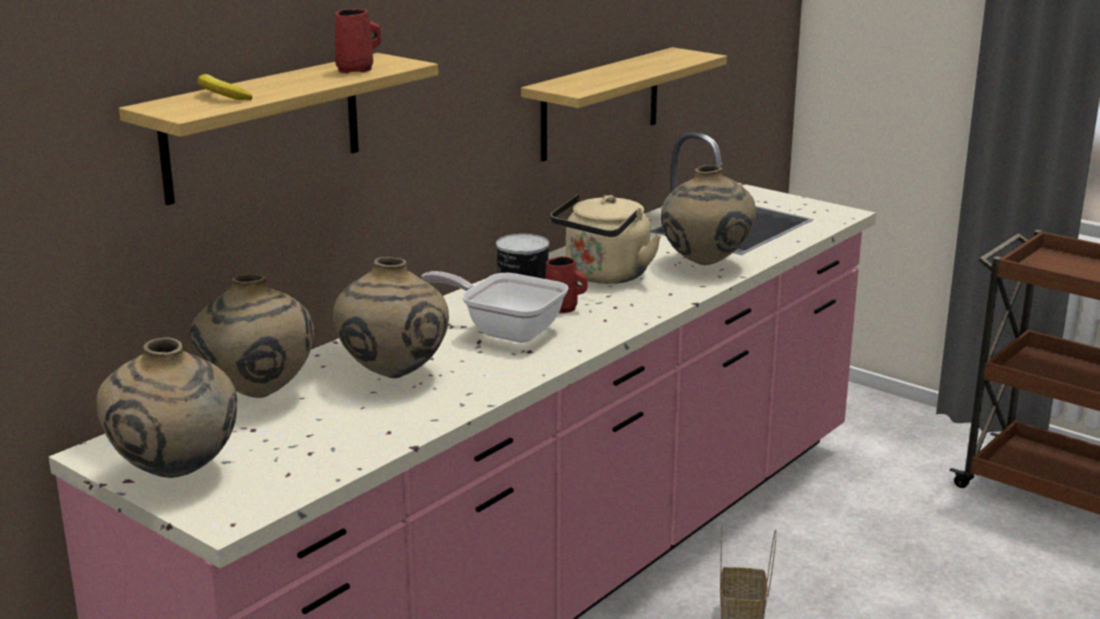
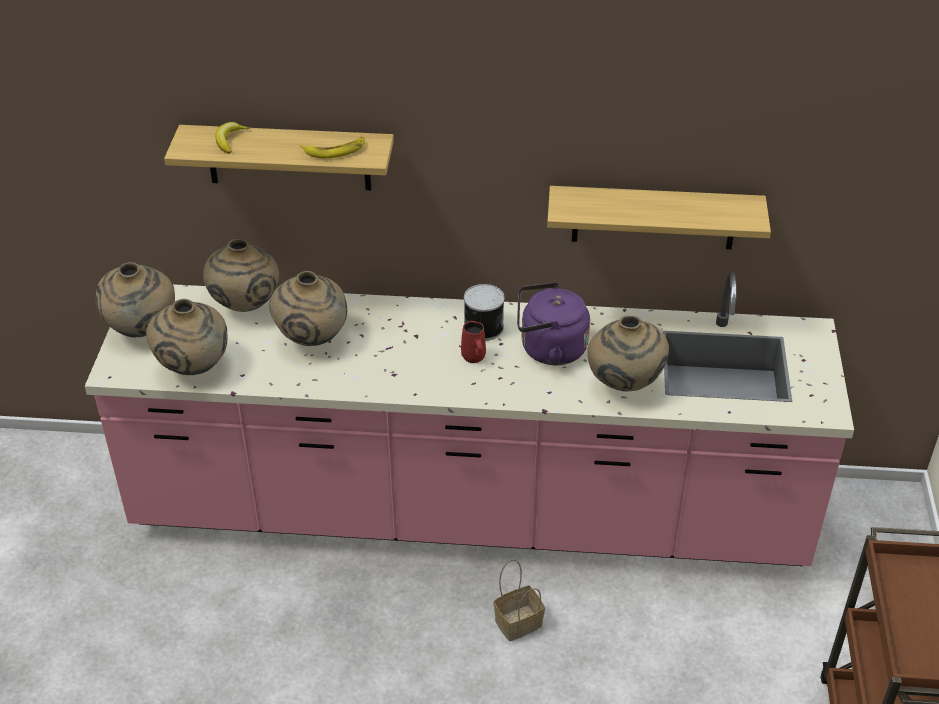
camera: 55 degrees right, 20 degrees up
(320, 458) = (194, 368): none -> beige vase
(357, 70) = (335, 150): red mug -> banana
(505, 330) = (415, 350): frying pan -> none
(604, 276) = (549, 349): beige kettle -> purple kettle

